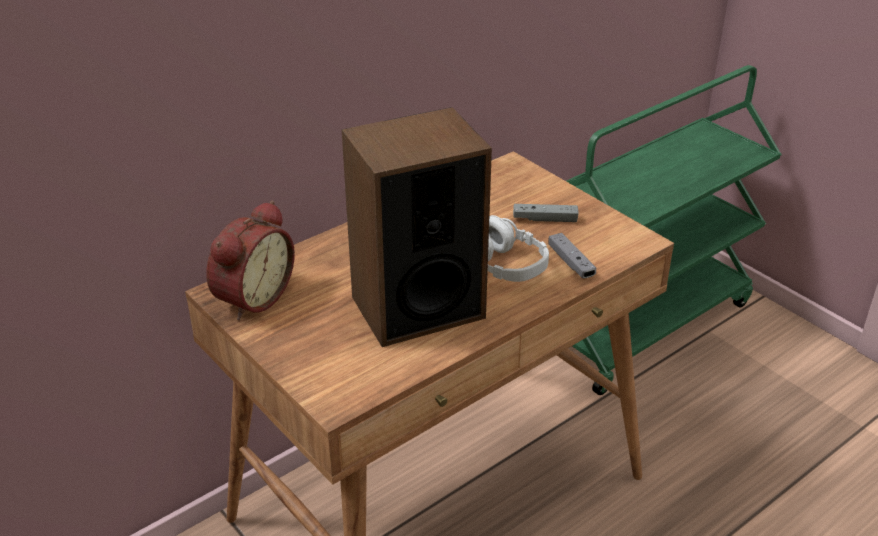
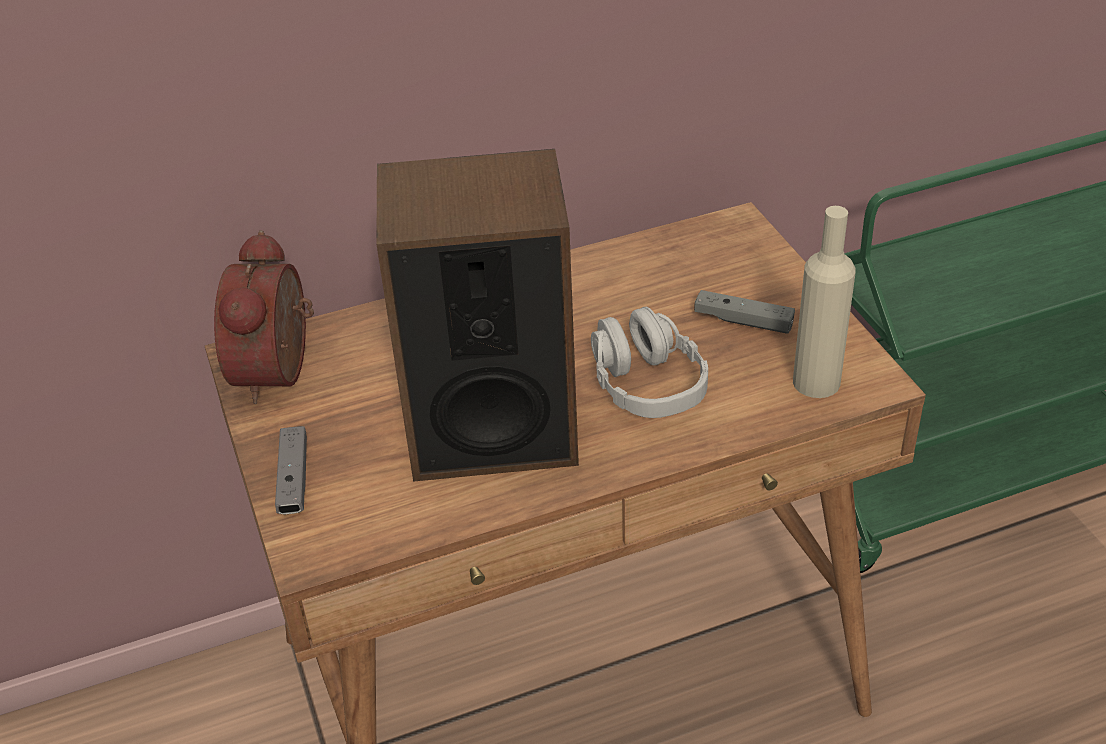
camera: 20 degrees right, 5 degrees up
(251, 297) = (281, 371): alarm clock -> alarm clock turned 135 degrees clockwise
(571, 263) = (747, 399): grey game controller -> grey game controller (294, 480)
(607, 246) = (816, 382): none -> beige bottle

